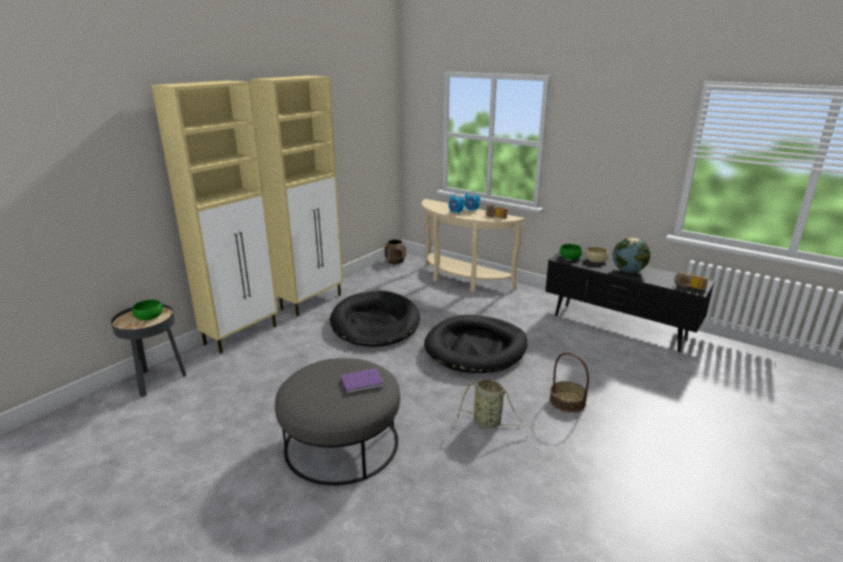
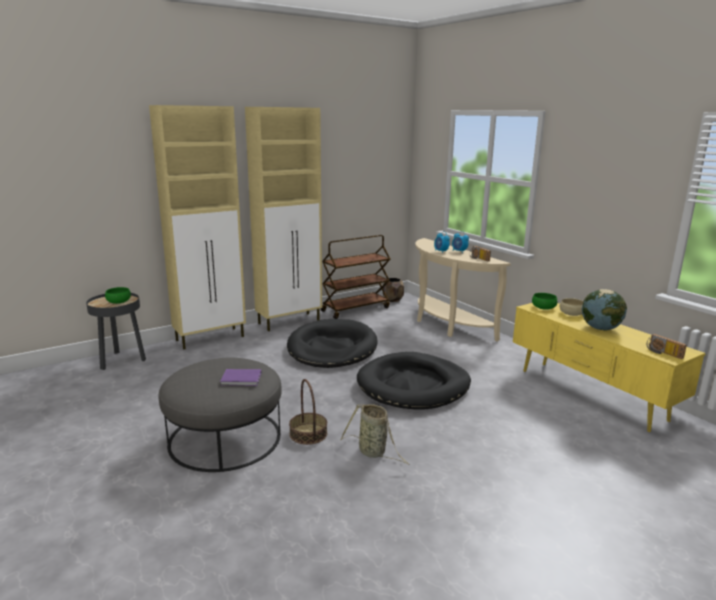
camera: 20 degrees right, 5 degrees down
(367, 277) = (355, 309): none -> brown cart
(567, 401) = (472, 452): basket -> basket (308, 434)
(618, 327) = (589, 394): black tv stand -> yellow tv stand

